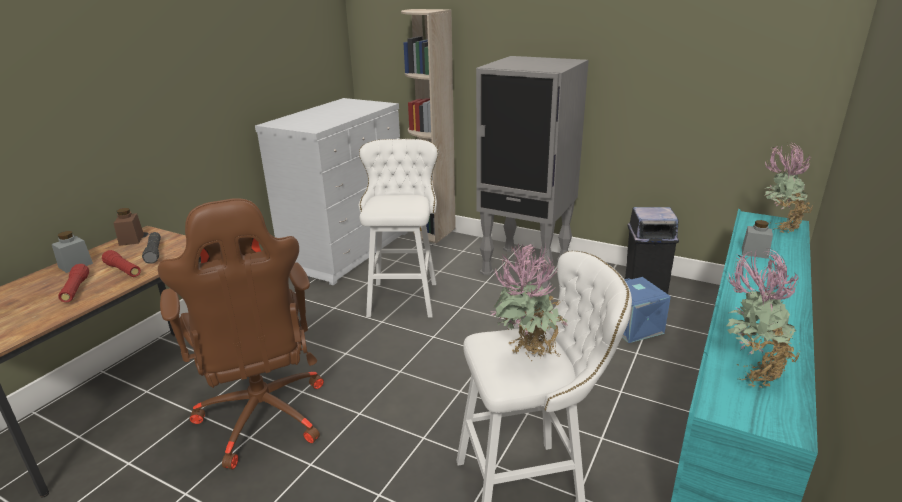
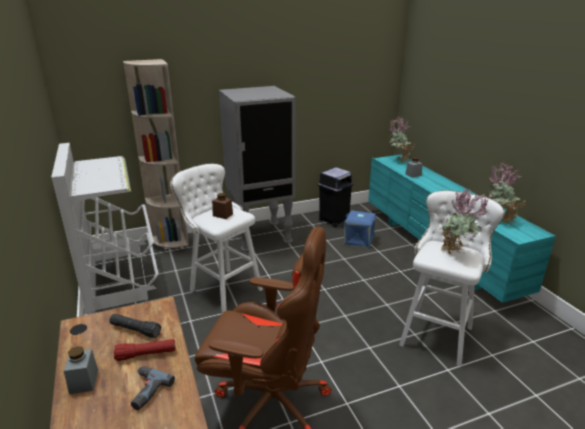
camera: 50 degrees left, 0 degrees up
(76, 290) = (145, 390): red flashlight -> power drill
(131, 240) = (81, 336): brown jar -> brown jar (223, 215)
(346, 250) = (122, 281): white dresser -> white shoe rack

